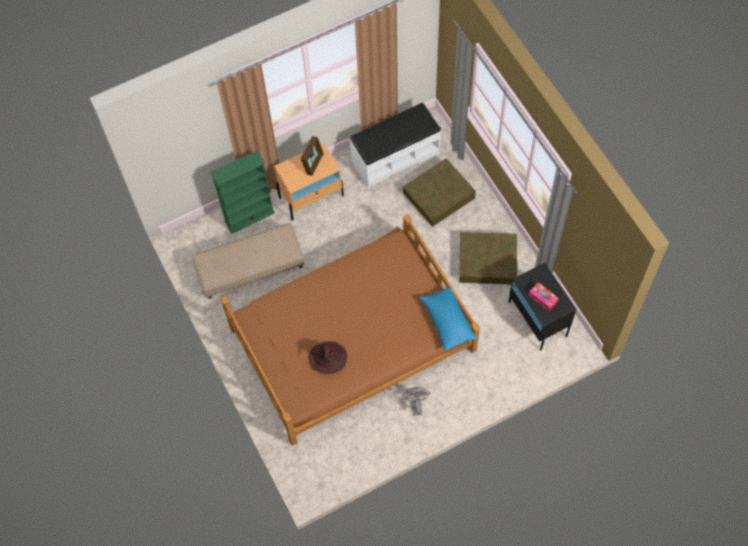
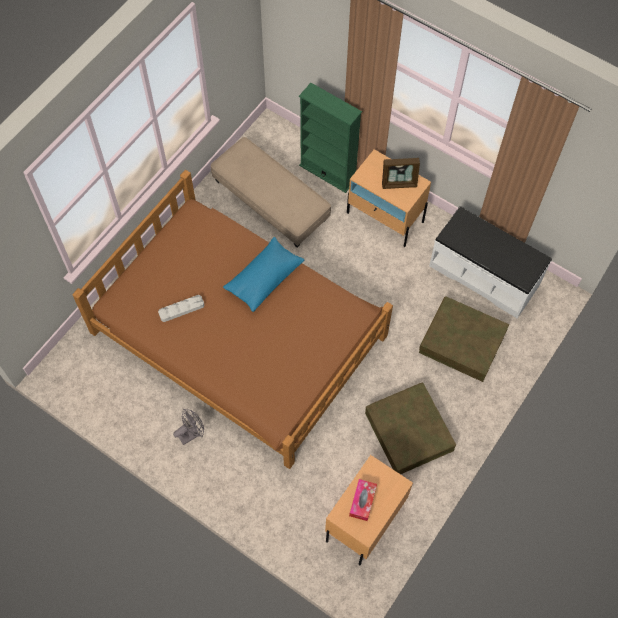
camera: 60 degrees right, 0 degrees up
(327, 358) = (181, 309): brown hat -> grey tray
(447, 321) = (287, 411): blue pillow -> blue pillow (264, 279)
(537, 319) = (364, 521): black nightstand -> beige nightstand

